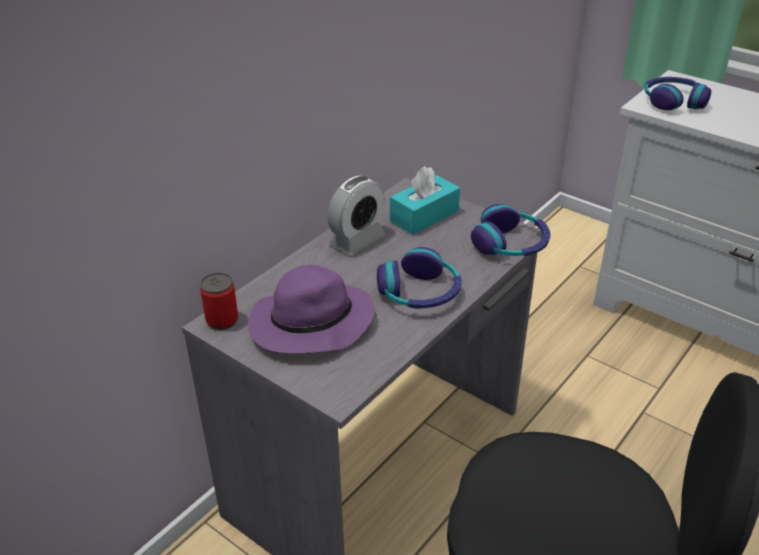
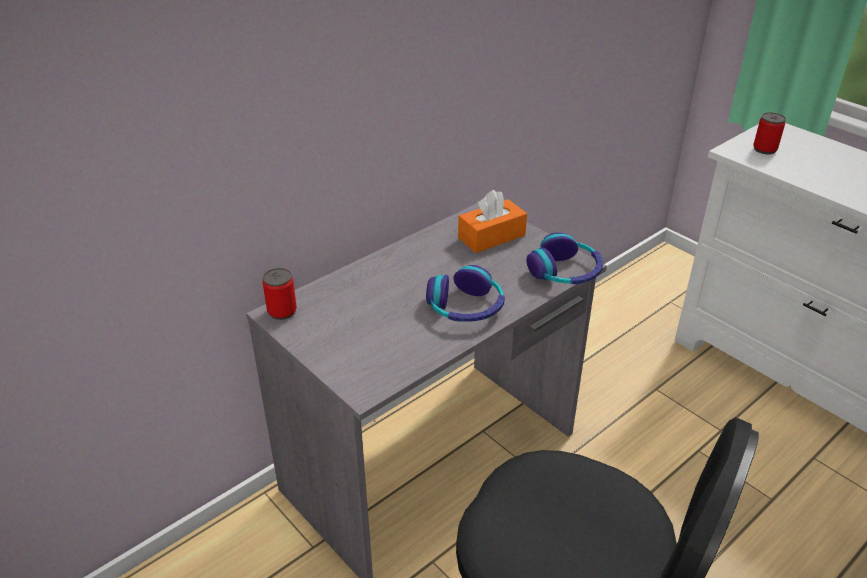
camera: 10 degrees right, 0 degrees up
(310, 325) = (358, 324): purple hat -> none
(357, 241) = (423, 253): alarm clock -> none
(424, 216) = (491, 236): turquoise tissue box -> orange tissue box
(673, 101) = (764, 149): headphones -> can

